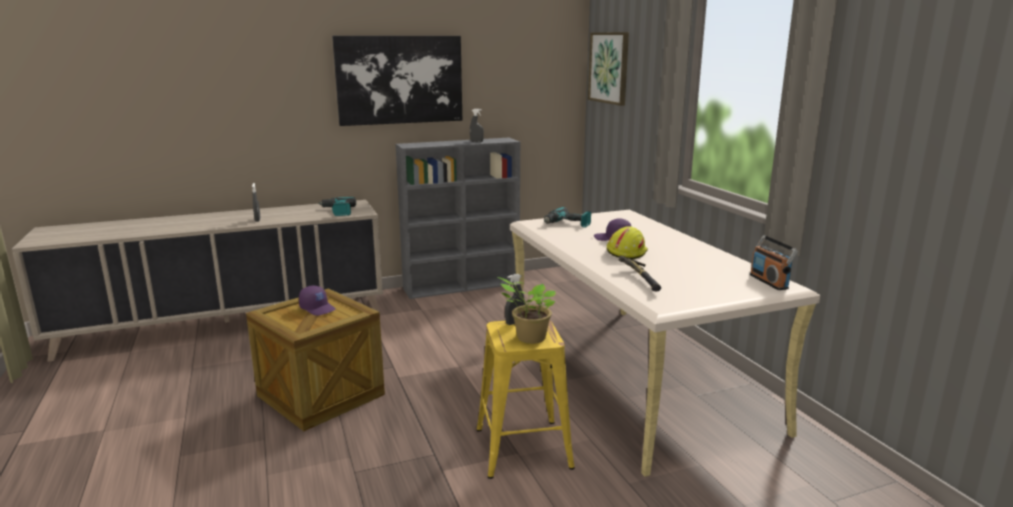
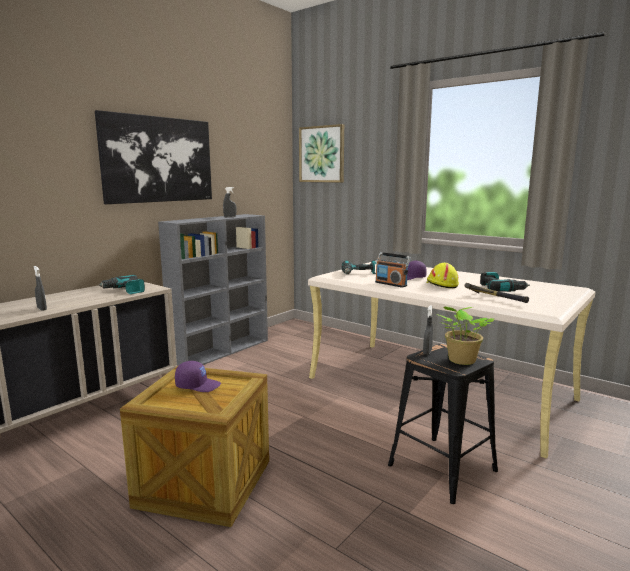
camera: 30 degrees left, 5 degrees down
(522, 448) = (441, 468): yellow stool -> black stool
(683, 270) = (500, 289): none -> power drill
(769, 282) = (561, 287): radio -> radio (391, 284)

